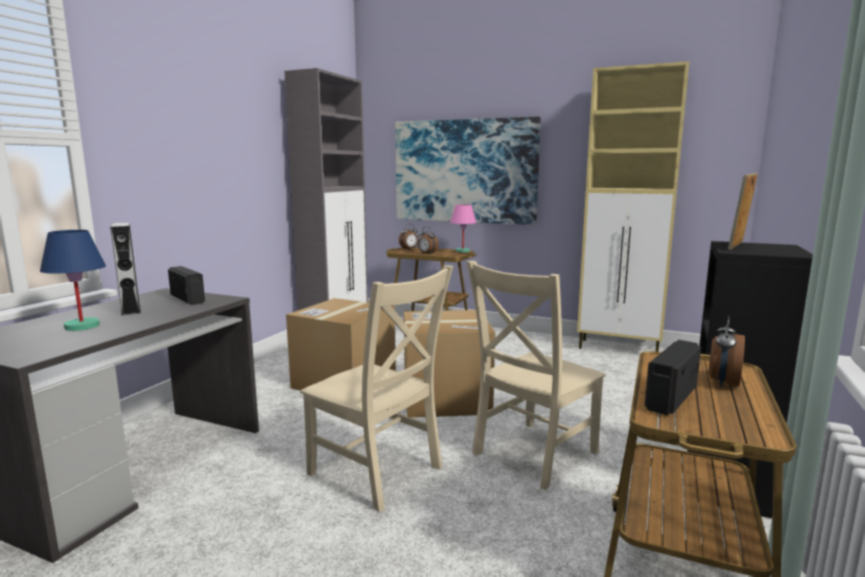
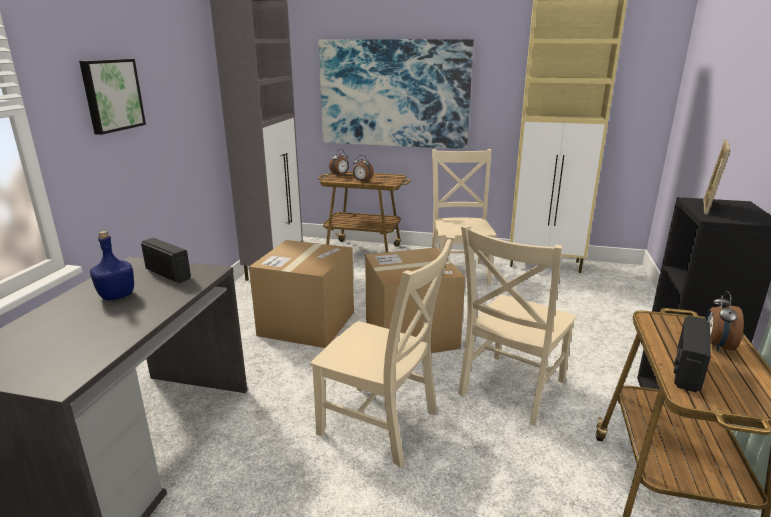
camera: 10 degrees left, 10 degrees up
(83, 326) = (84, 327): blue table lamp -> none
(131, 309) = (117, 295): grey speaker -> blue bottle
(172, 145) = (111, 95): none -> picture
(462, 251) = (395, 176): pink table lamp -> none
(522, 349) = (460, 271): none -> beige chair

